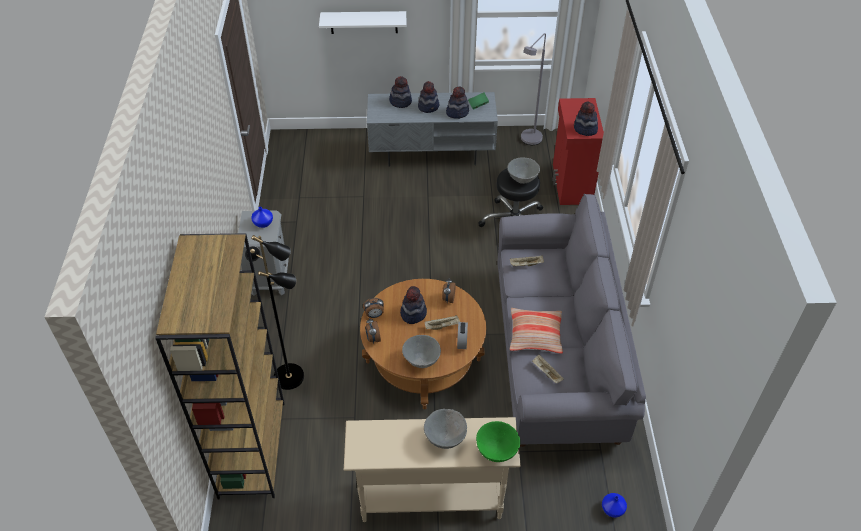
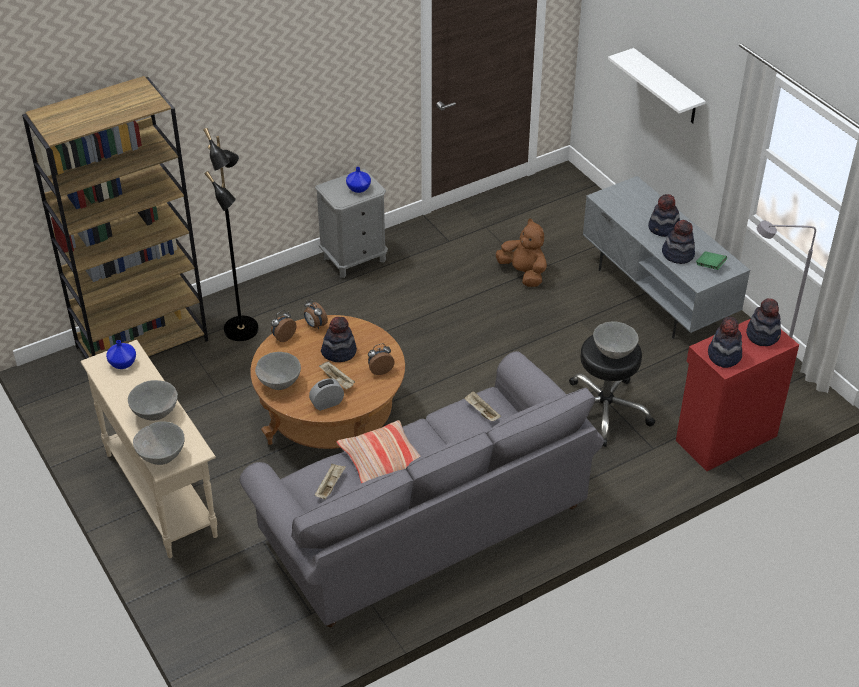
camera: 60 degrees right, 5 degrees down
(361, 201) = (523, 273): none -> brown plush toy
(400, 101) = (649, 204): hat -> hat (763, 335)
(496, 451) = (162, 456): green bowl -> grey bowl
(612, 509) = (236, 651): blue vase -> blue vase (123, 363)

